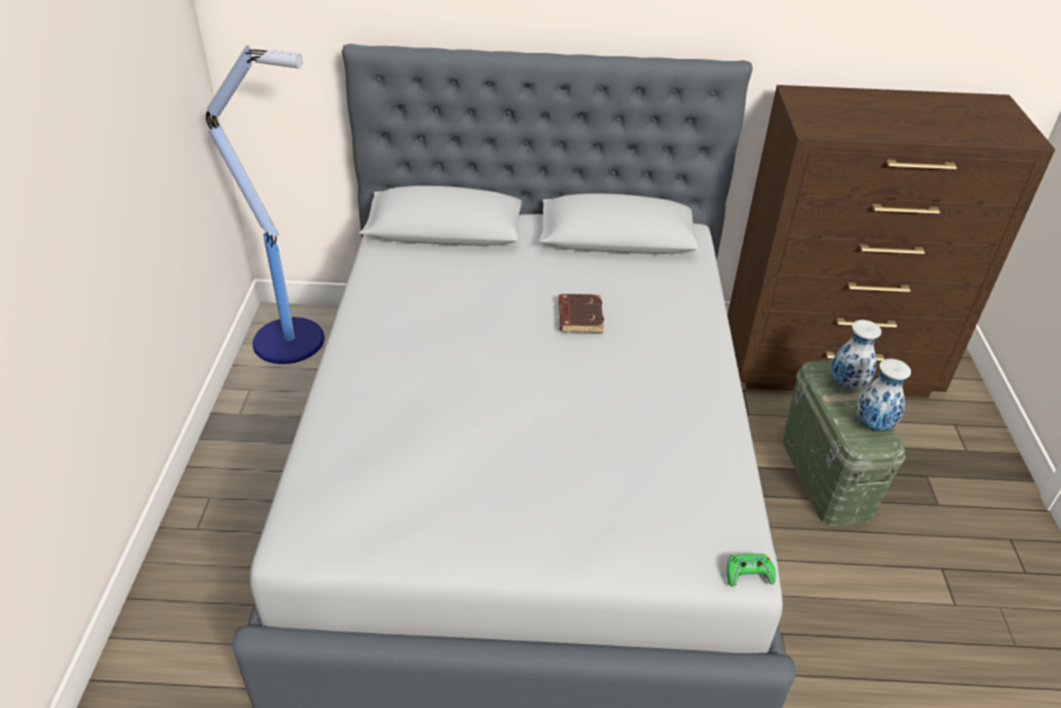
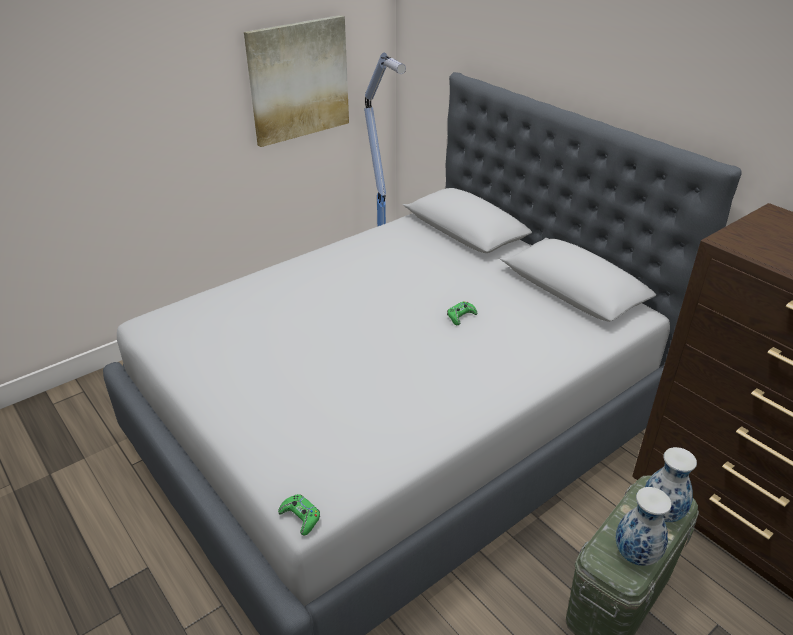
camera: 50 degrees right, 5 degrees down
(145, 122) = (298, 80): none -> picture
(579, 317) = (461, 316): brown book -> green game controller

